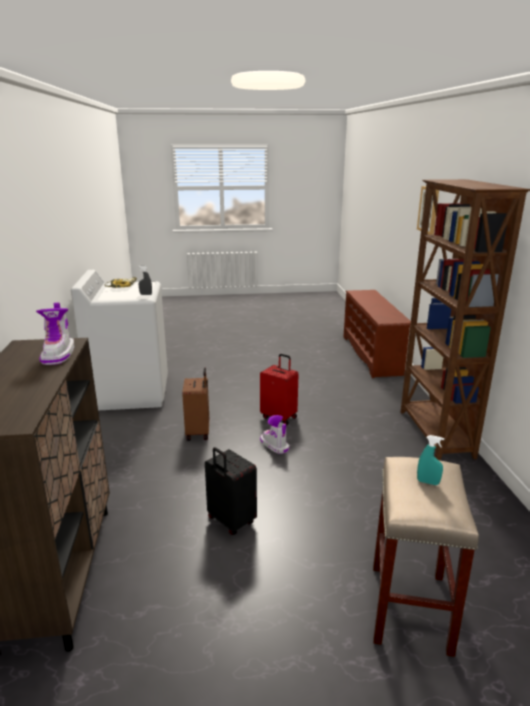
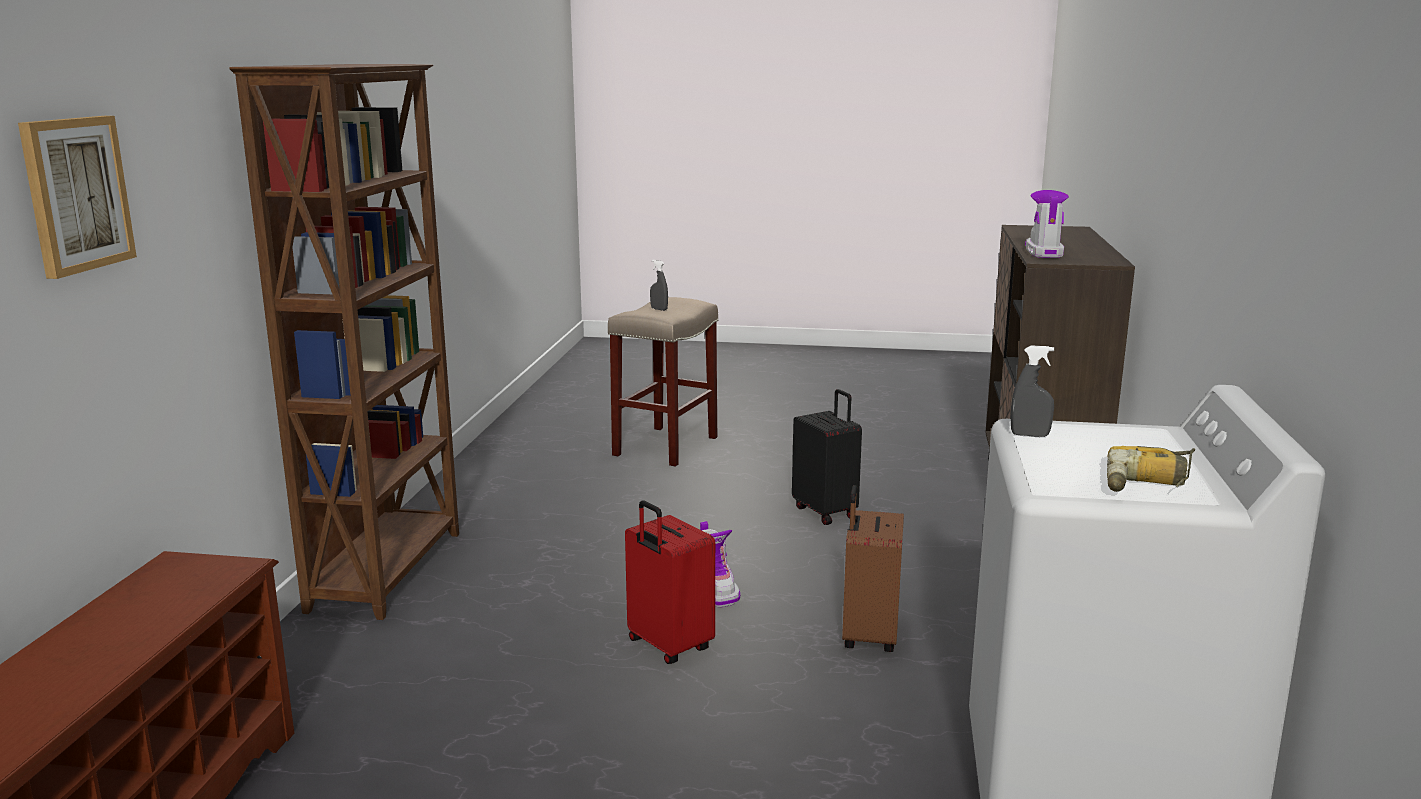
camera: 165 degrees left, 5 degrees down
(428, 482) = (659, 309): turquoise spray bottle -> grey spray bottle

